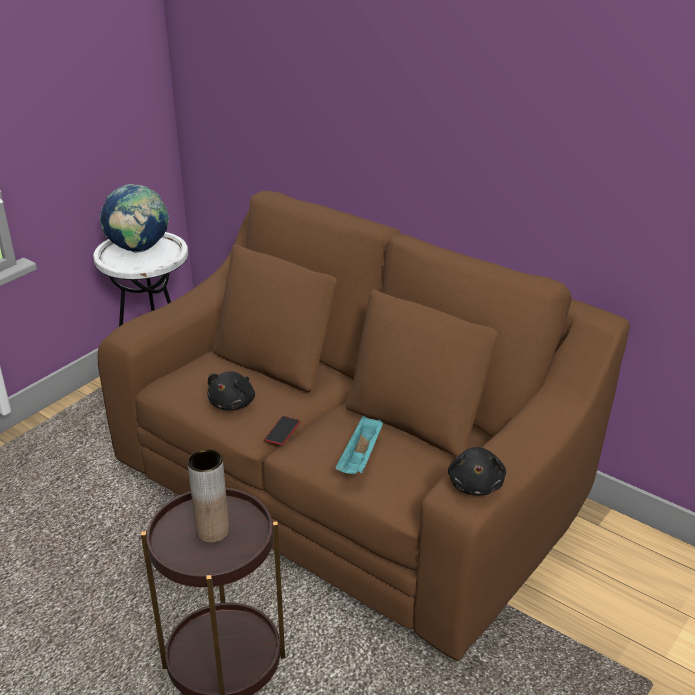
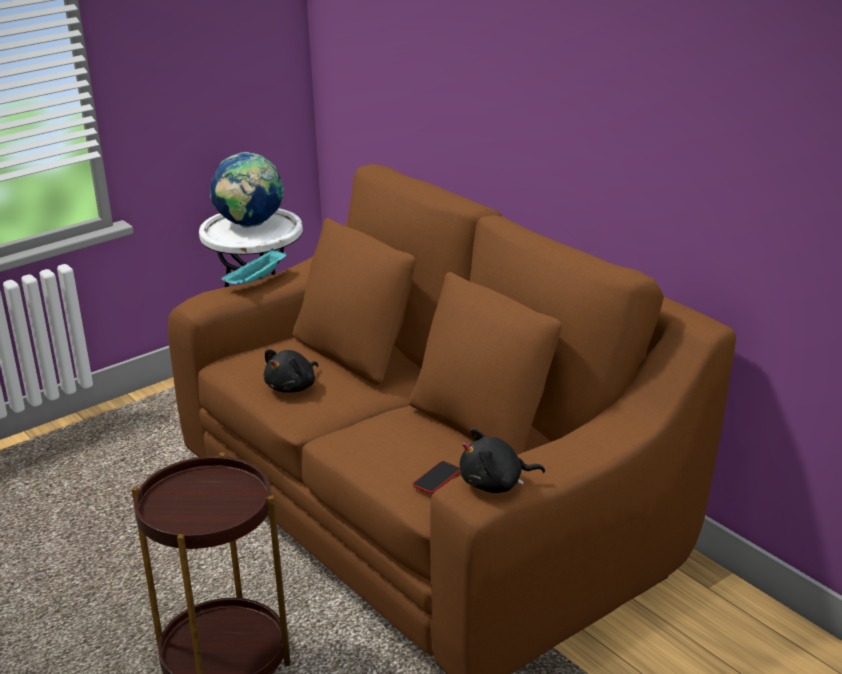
camera: 15 degrees right, 5 degrees down
(212, 531) = (207, 498): brown vase -> none
(282, 431) = (331, 419): phone -> phone (437, 478)
(360, 458) = (398, 452): turquoise tray -> turquoise tray (256, 280)
(475, 484) = (495, 484): black plush toy -> black plush toy turned 60 degrees clockwise

